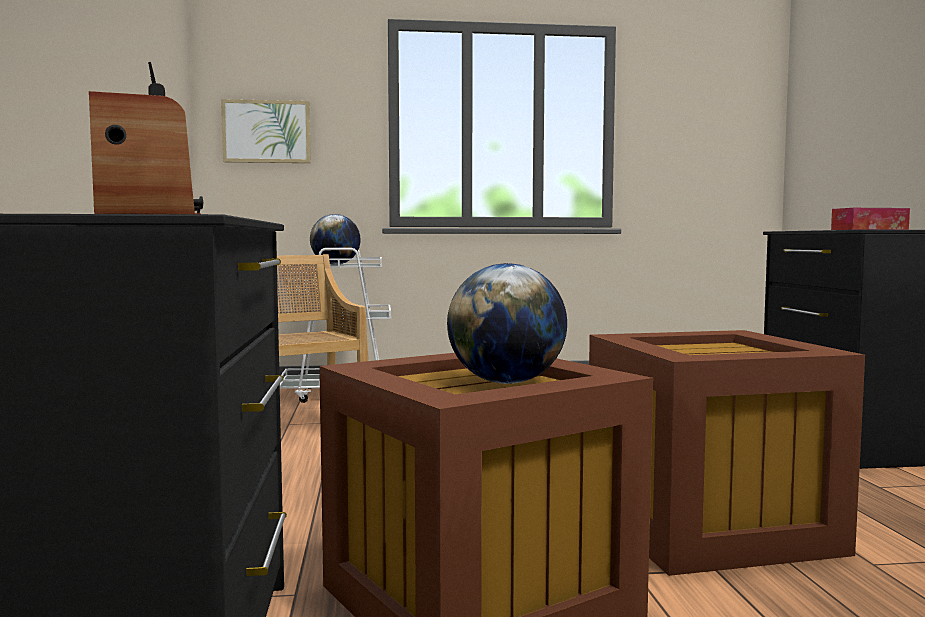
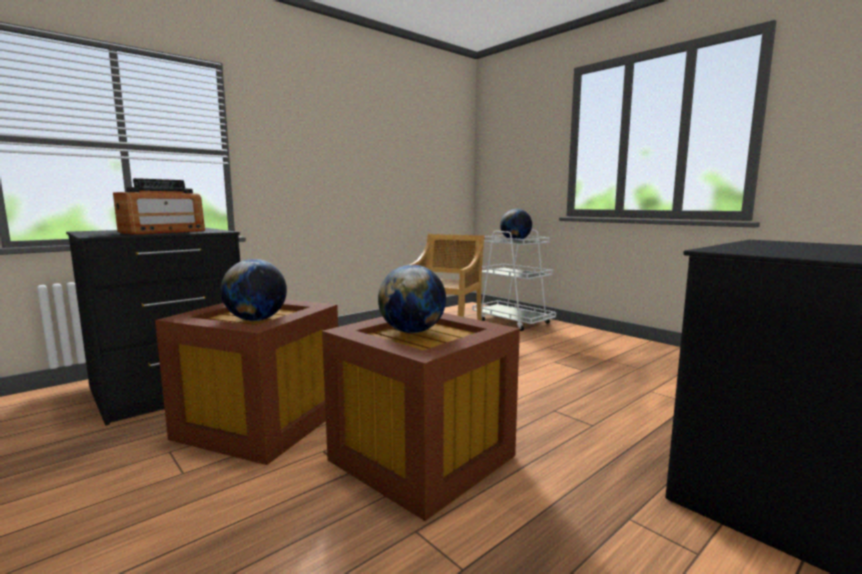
camera: 55 degrees right, 5 degrees up
(266, 132) = (505, 157): picture -> none
(689, 352) = (412, 331): none -> globe
(869, 229) = (758, 249): tissue box -> none

